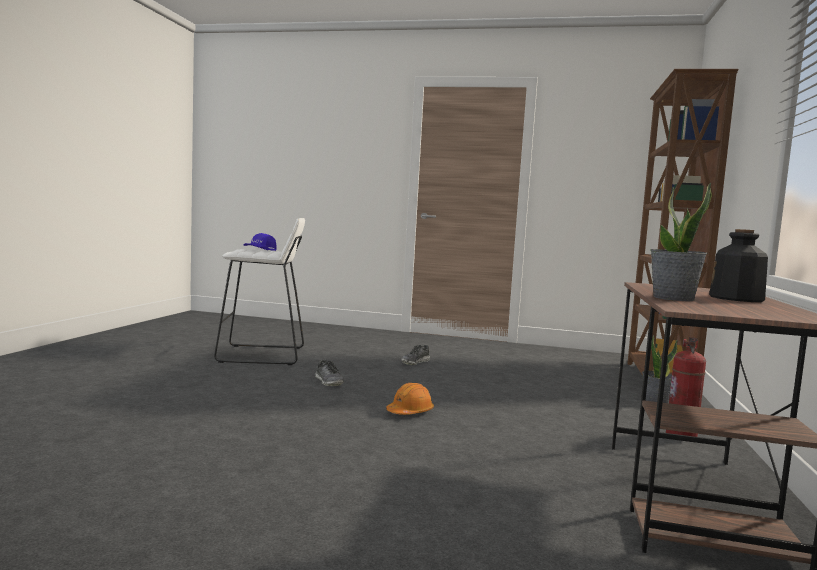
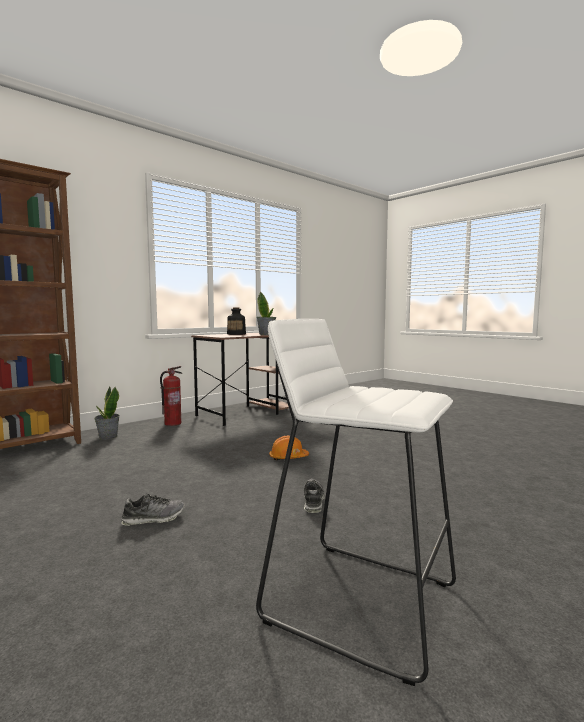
camera: 145 degrees left, 0 degrees up
(260, 250) = (371, 397): blue cap -> none

